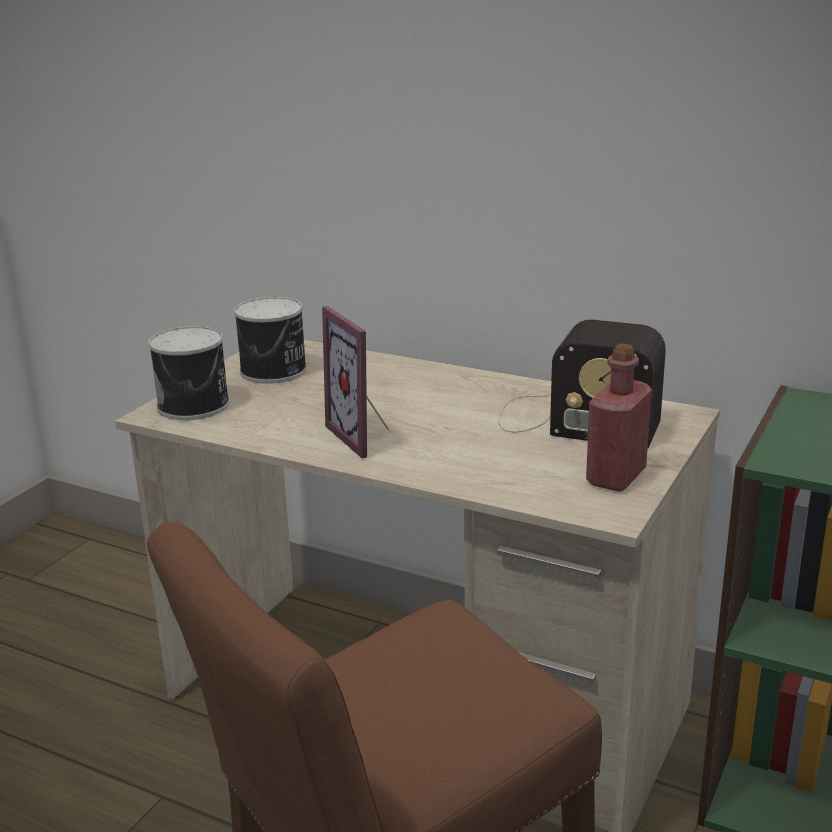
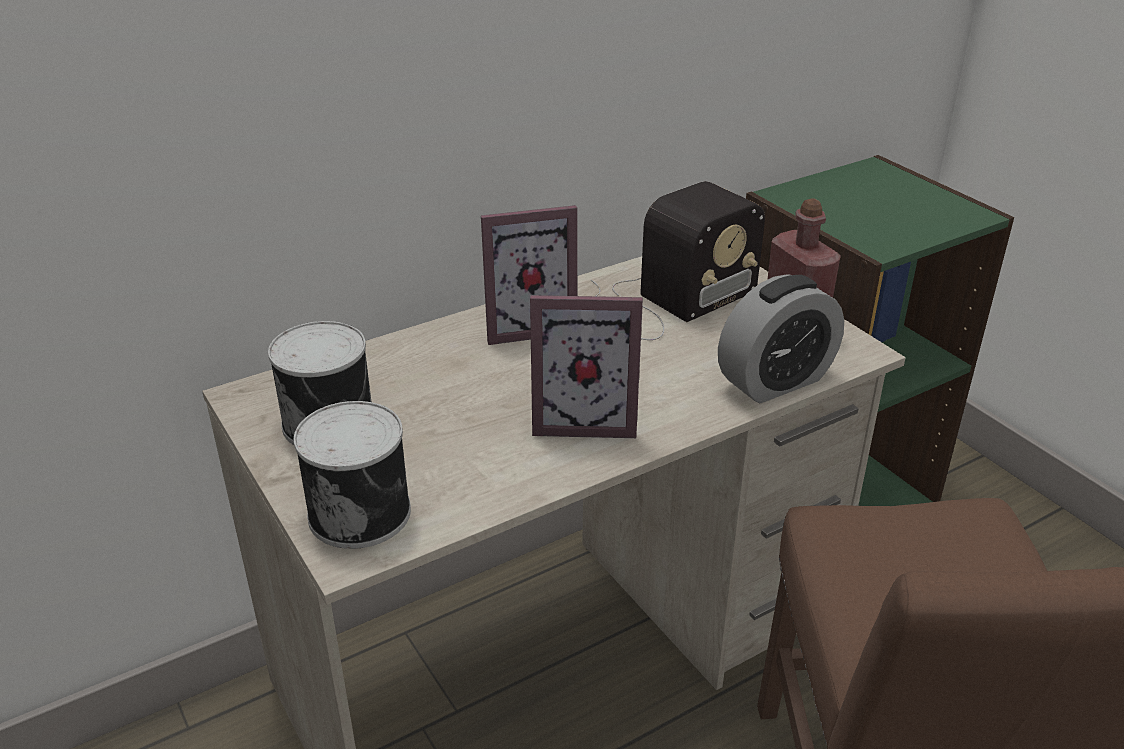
camera: 60 degrees left, 10 degrees up
(462, 387) = (527, 325): none -> picture frame
(509, 489) = (775, 381): none -> alarm clock

